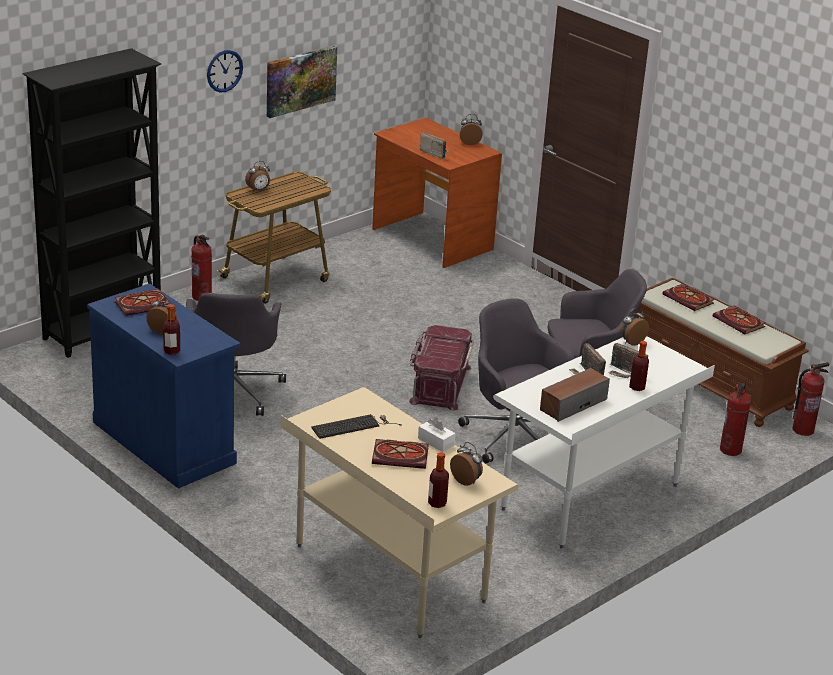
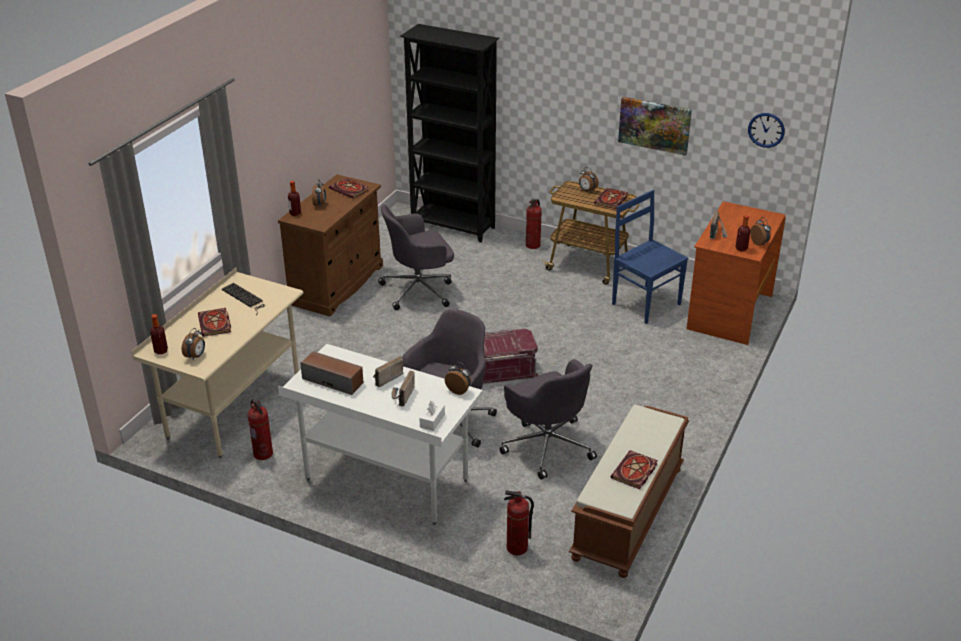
camera: 70 degrees right, 5 degrees up
(164, 442) = (337, 285): blue cabinet -> brown cabinet
(224, 71) = (582, 87): wall clock -> wall clock (766, 130)
(380, 273) = (644, 303): none -> blue chair
(436, 442) = (242, 333): white tissue box -> white tissue box (432, 421)
(637, 387) = (382, 406): bottle -> bottle (741, 248)
(689, 299) = (651, 434): book -> book (611, 200)
(803, 430) = (590, 591): fire extinguisher -> fire extinguisher (263, 454)

